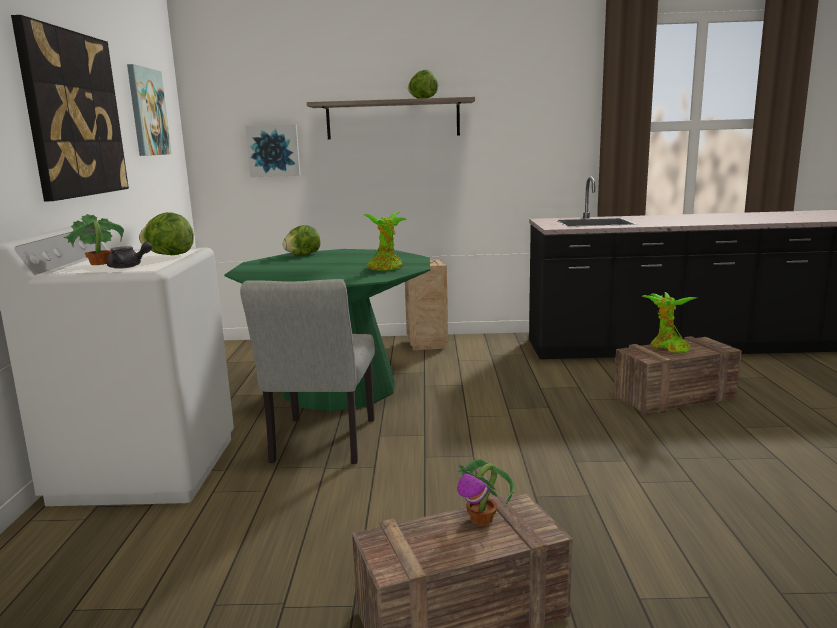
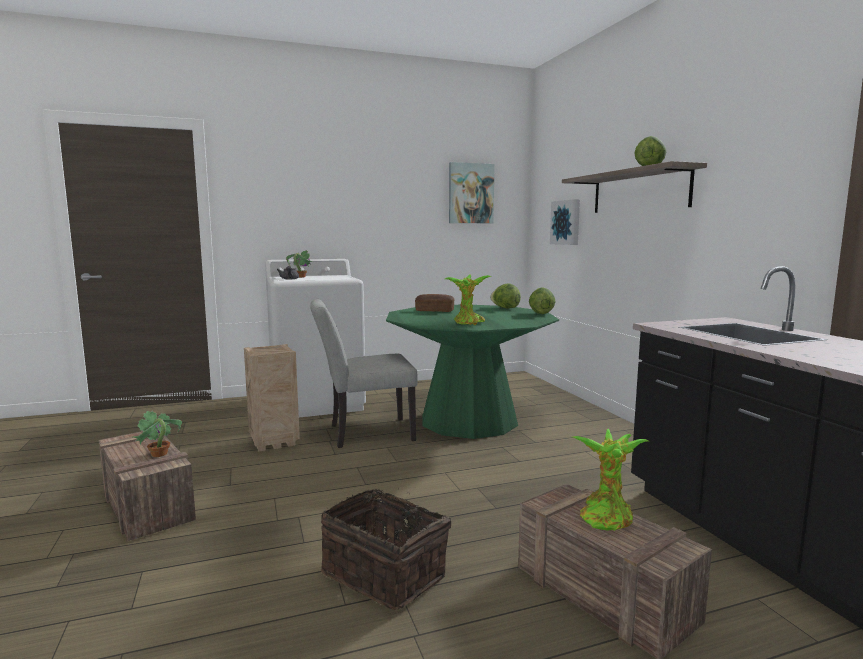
camera: 70 degrees right, 5 degrees down
(73, 114) = (372, 197): picture -> none
(169, 255) = (327, 279): lettuce -> lettuce (540, 313)
(280, 272) = (434, 311): none -> bread
(426, 344) = (614, 432): crate -> crate (275, 441)
(647, 460) = (386, 573): none -> basket

